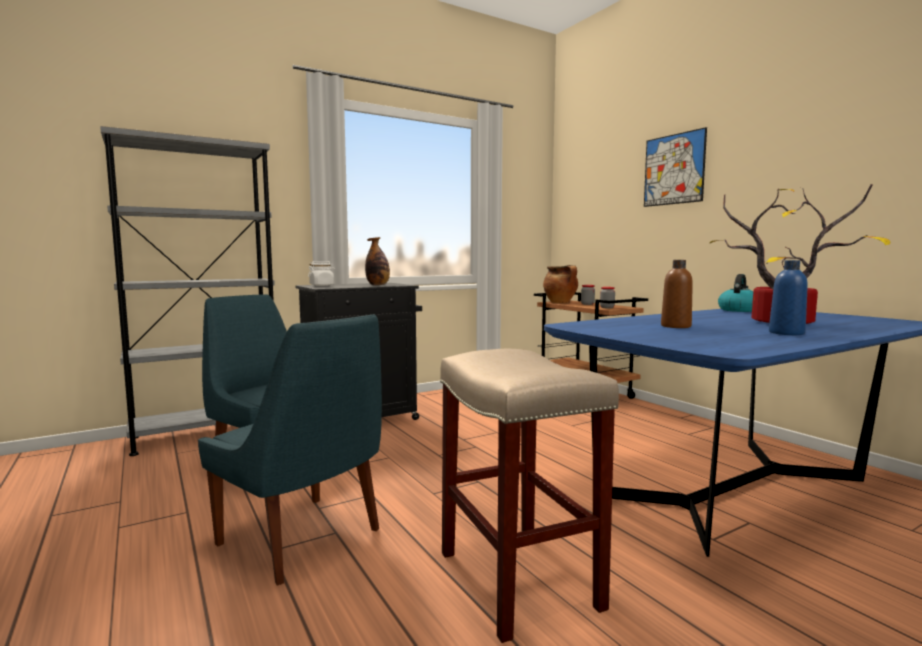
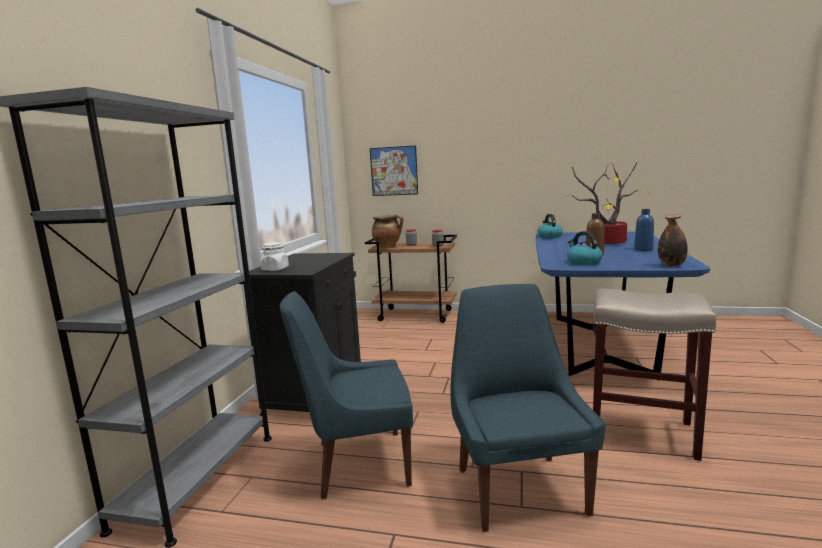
camera: 45 degrees left, 5 degrees up
(303, 539) = (518, 487): blue chair -> blue chair turned 90 degrees counterclockwise
(378, 285) = (323, 258): bottle -> bottle (671, 265)
(616, 328) = (583, 262): none -> kettle
(674, 169) = (470, 139): picture -> picture (394, 171)

